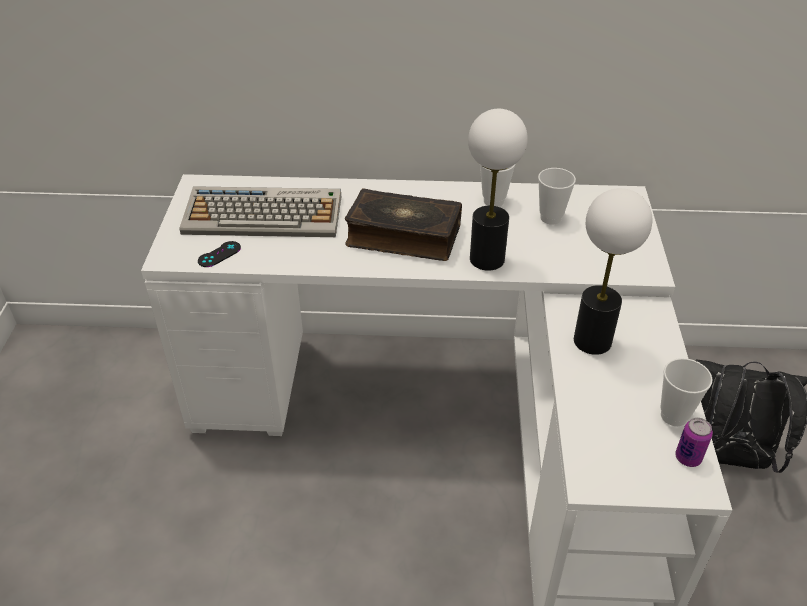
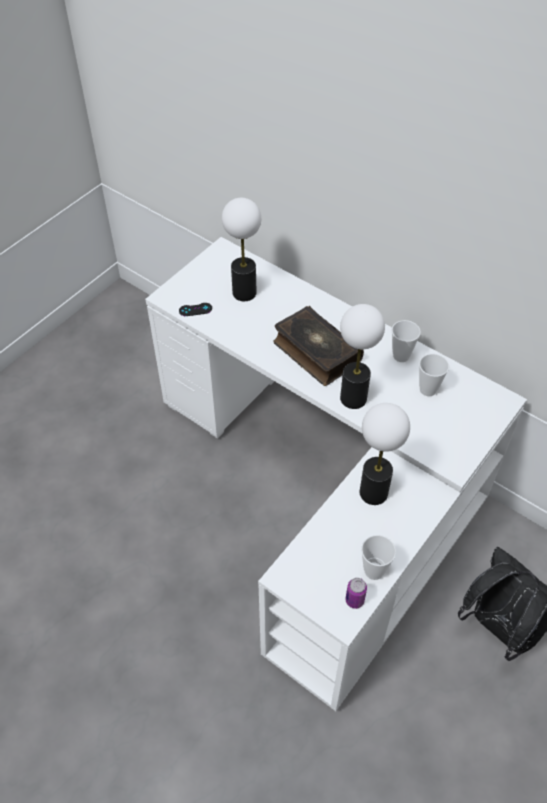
camera: 35 degrees right, 10 degrees up
(265, 214) = (244, 292): keyboard -> table lamp

